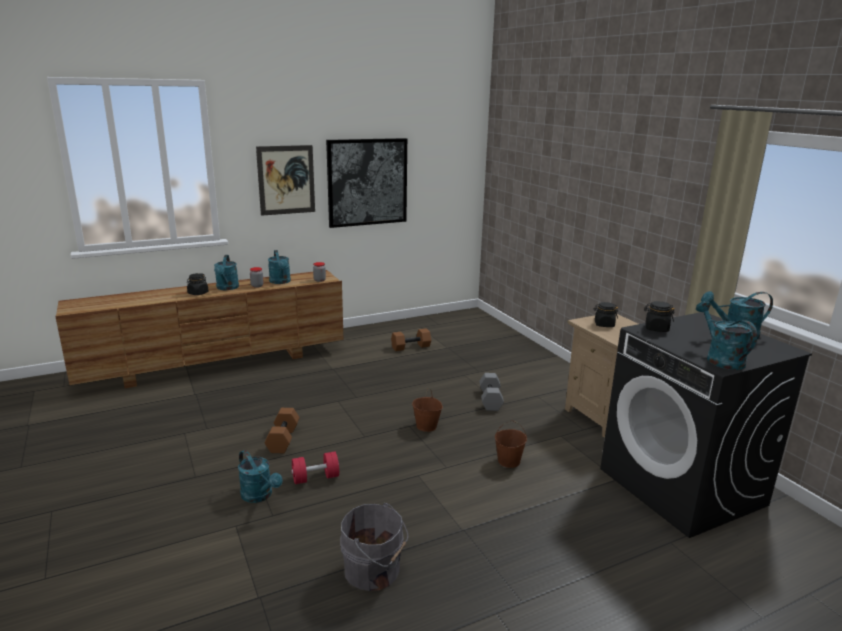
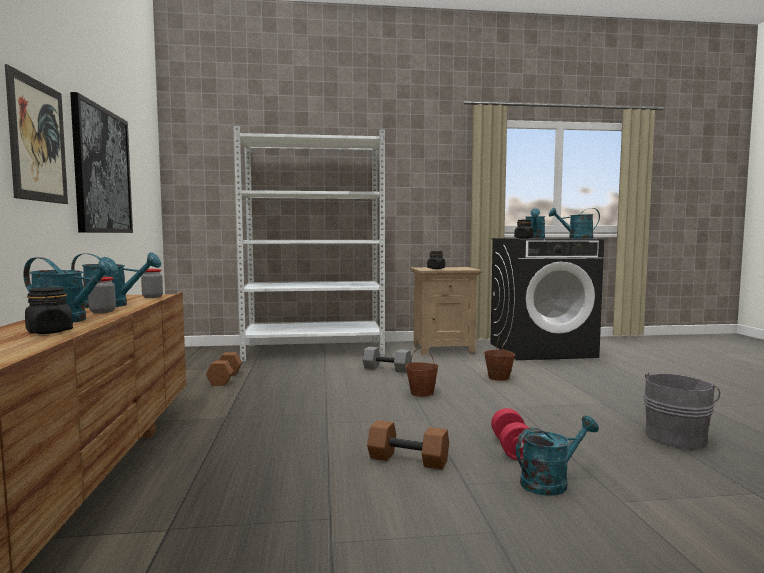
camera: 70 degrees left, 15 degrees down
(521, 358) = (314, 351): none -> white bookcase

